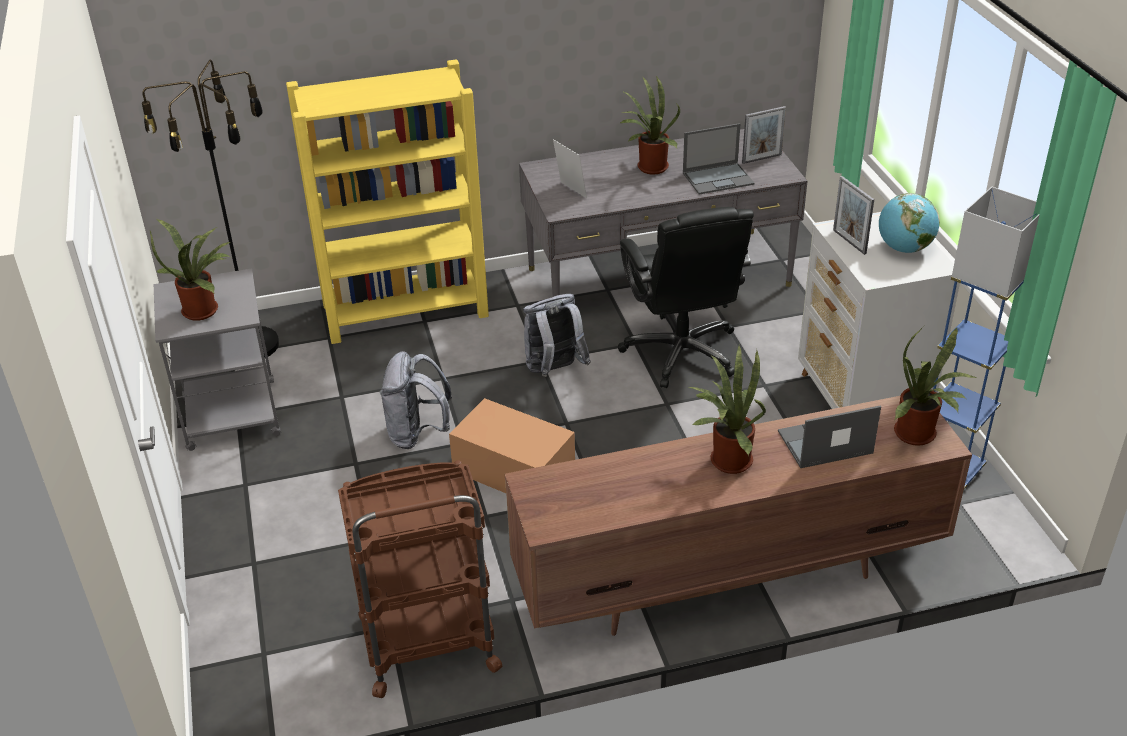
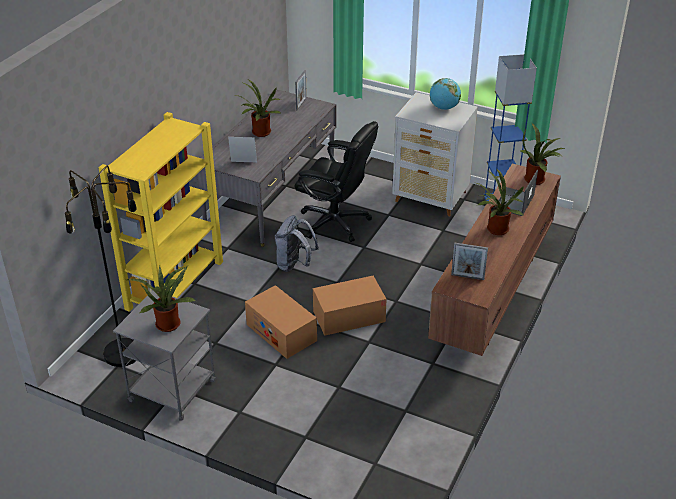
camera: 50 degrees left, 0 degrees up
(417, 434) = (281, 332): grey backpack -> cardboard box
(429, 643) = (430, 403): brown cart -> none
(718, 178) = (298, 122): laptop -> none
(849, 242) = (421, 116): picture frame -> picture frame (467, 277)

